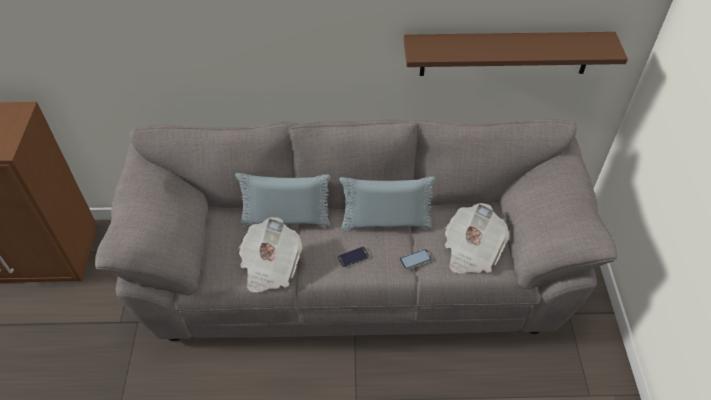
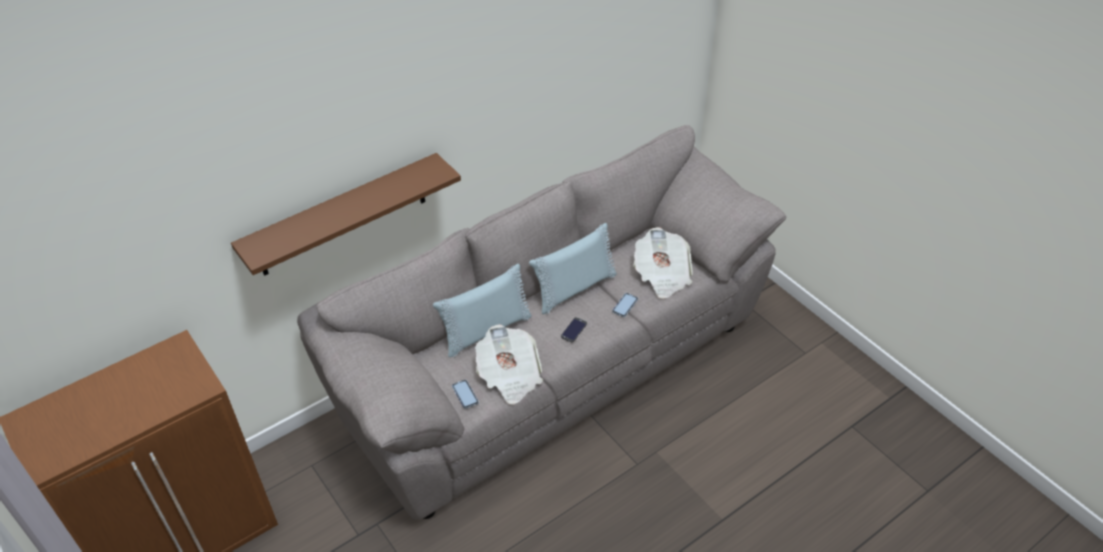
camera: 35 degrees left, 5 degrees down
(223, 261) = (465, 394): none -> phone
(505, 53) = (611, 89): brown shelf -> brown shelf (342, 216)

